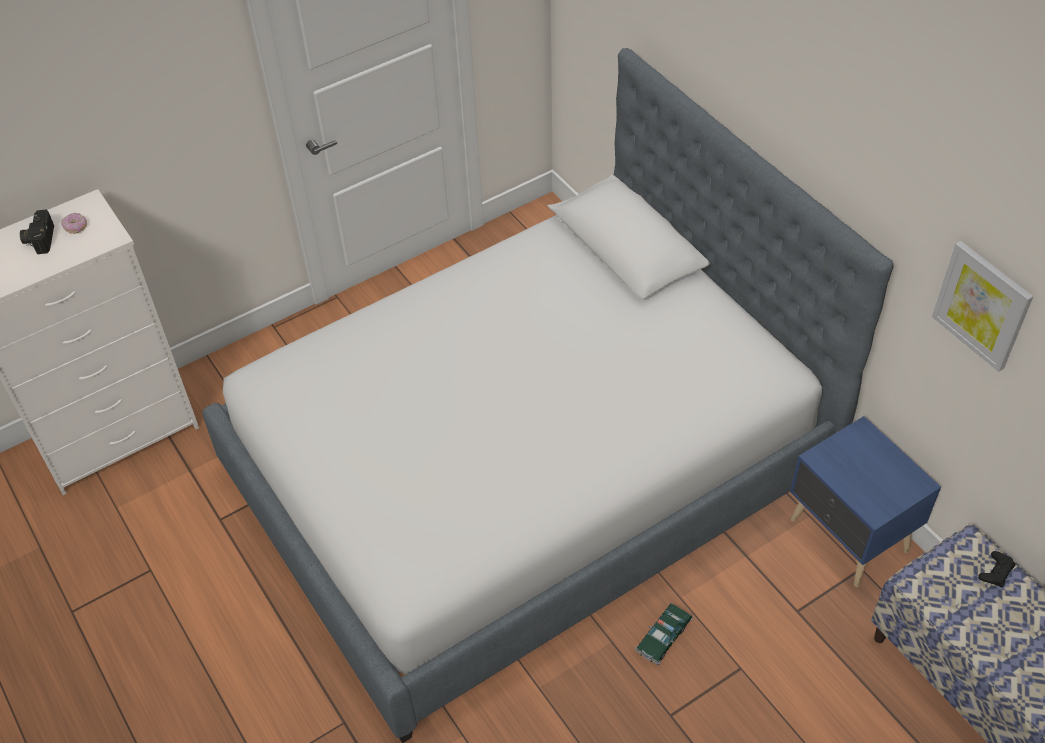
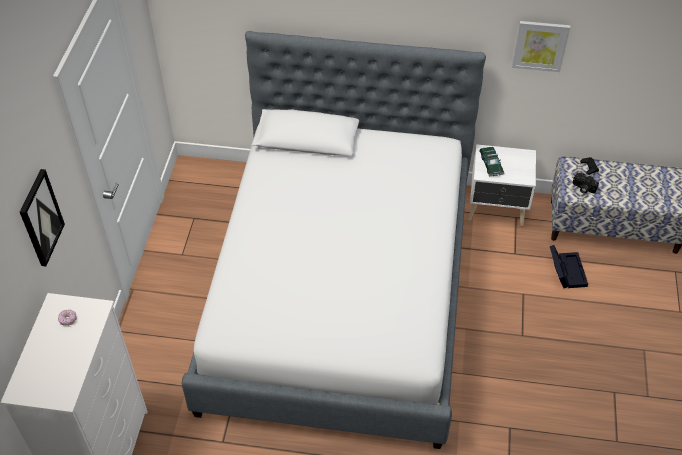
camera: 50 degrees left, 0 degrees up
(39, 239) = (55, 342): camera -> camera (583, 188)
(124, 94) = (40, 218): none -> picture
(663, 637) = (482, 308): toy car -> toy car (491, 164)
(840, 693) = (565, 270): none -> black storage box
(848, 538) = (497, 209): blue nightstand -> white nightstand

